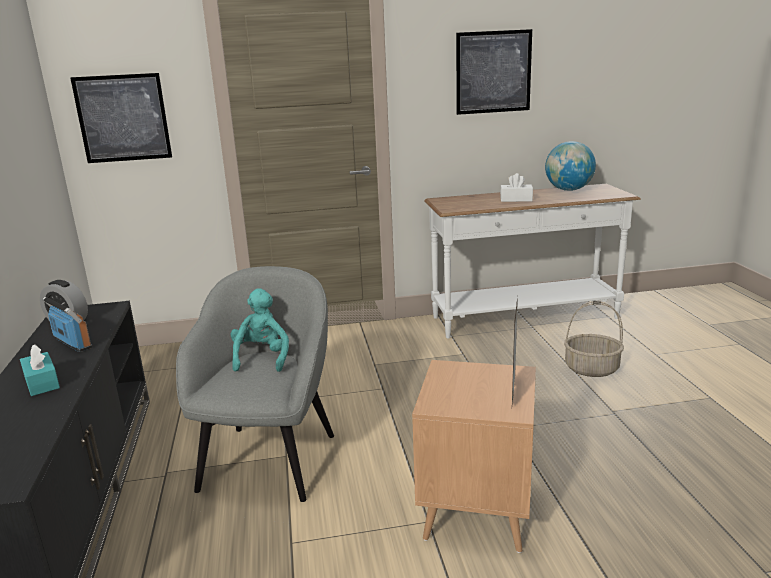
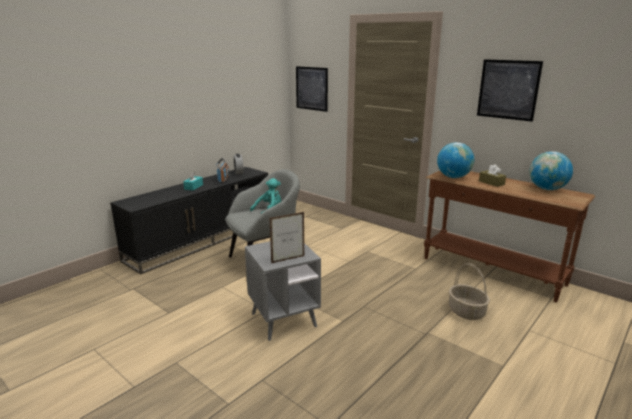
camera: 50 degrees right, 0 degrees up
(469, 206) = (453, 177): none -> globe
(476, 513) = (283, 320): brown side table -> grey side table
(516, 199) = (491, 183): white tissue box -> brown tissue box
(525, 318) = (491, 271): white console table -> brown console table

